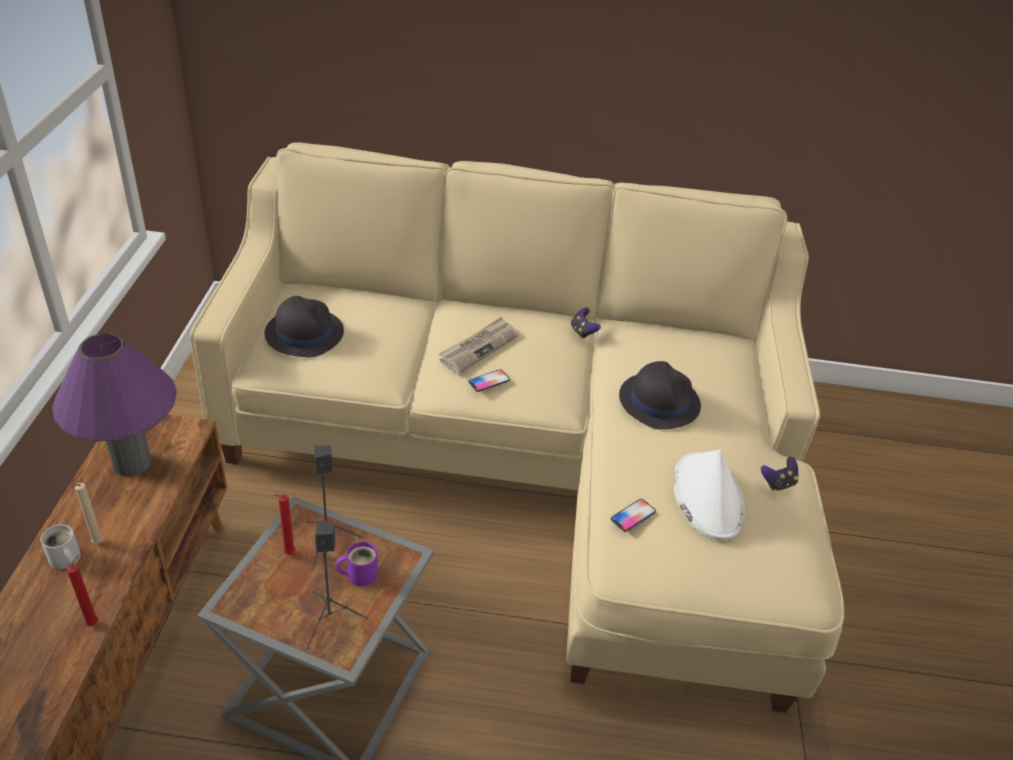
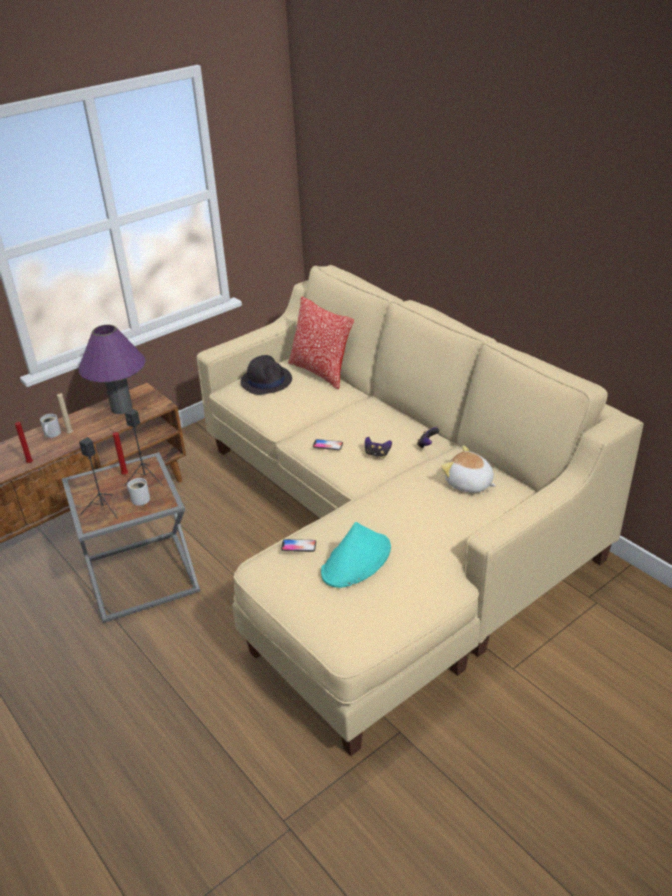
camera: 50 degrees right, 5 degrees down
(352, 294) = (320, 372): none -> pillow
(359, 573) = (140, 498): purple mug -> white mug
(478, 347) = (348, 425): newspaper -> none
(659, 401) = (409, 499): black hat -> none
(682, 356) = (469, 484): none -> plush toy
(707, 496) = (356, 561): white hat -> turquoise hat
(778, 483) = (419, 582): game controller -> game controller (377, 454)

